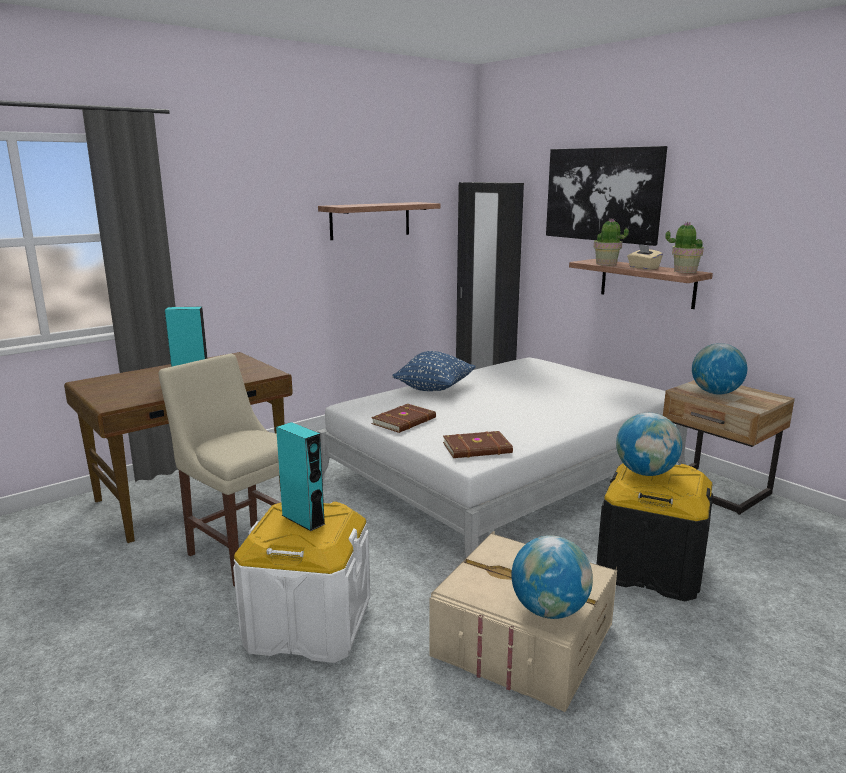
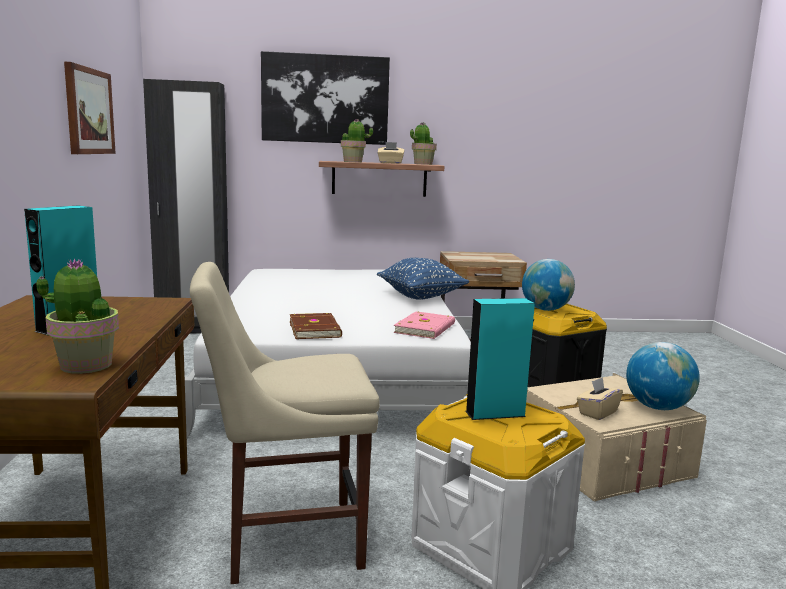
camera: 55 degrees left, 5 degrees down
(133, 399) = (86, 365): none -> potted plant
(370, 220) = (89, 111): shelf -> picture
(434, 389) = (258, 303): blue pillow -> blue pillow (421, 296)
(477, 448) = (426, 328): brown book -> pink book
(482, 581) = (597, 412): none -> beige tissue box
(715, 393) = (475, 257): globe -> none

